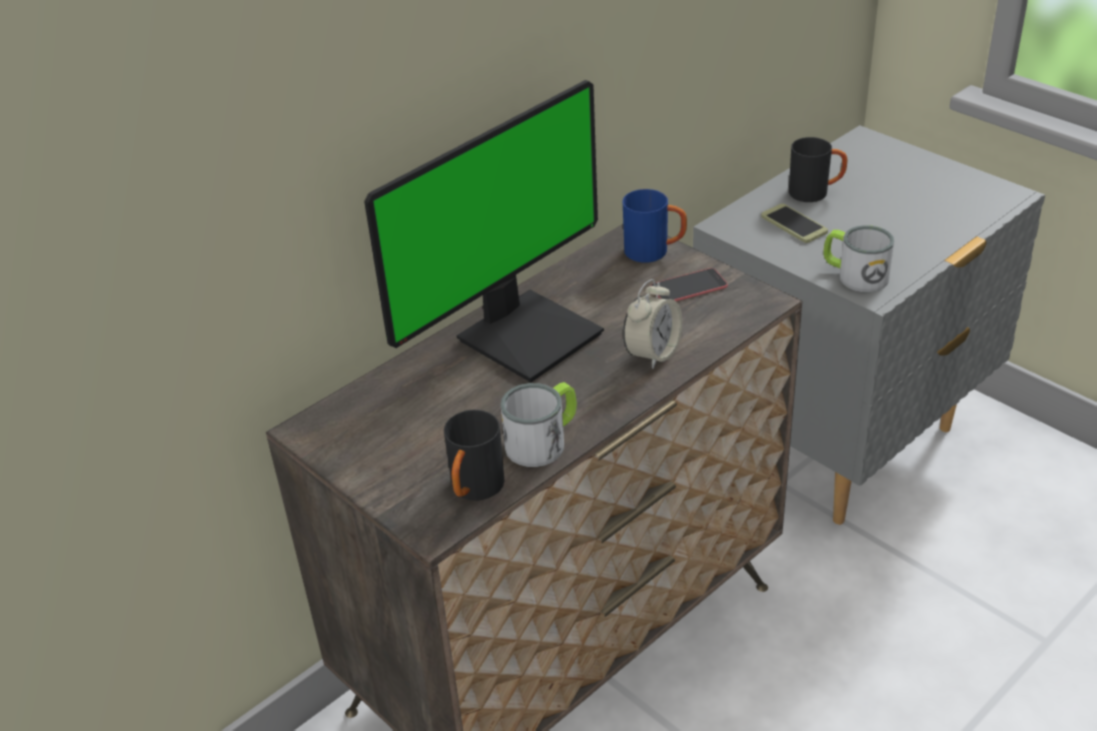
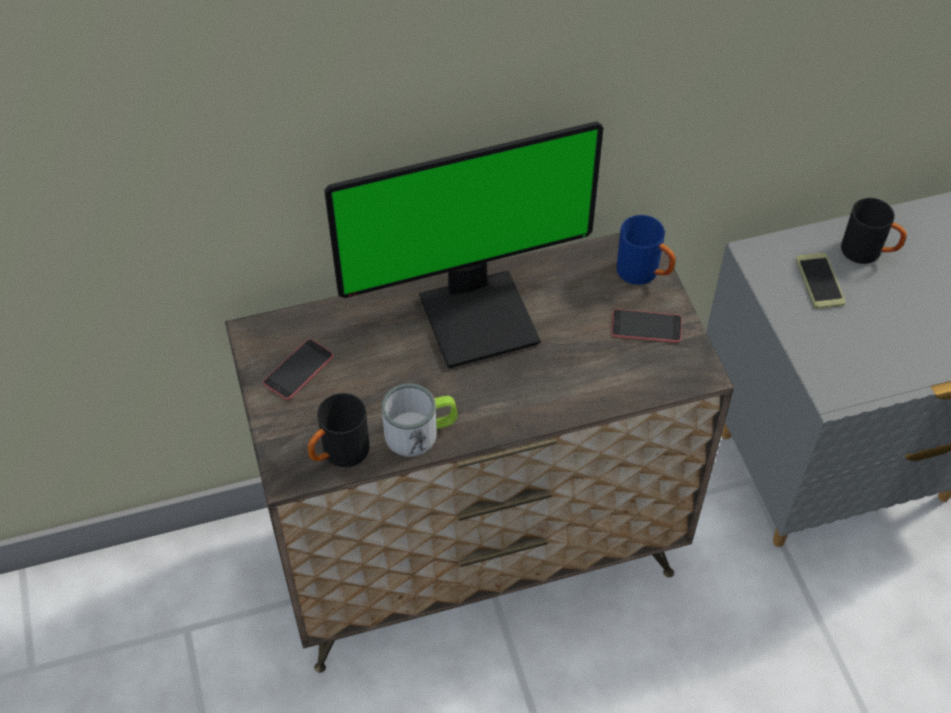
camera: 25 degrees right, 15 degrees up
(377, 440) = (298, 369): none -> phone
(653, 354) = (565, 385): alarm clock -> none
(854, 275) = (832, 366): mug -> none

